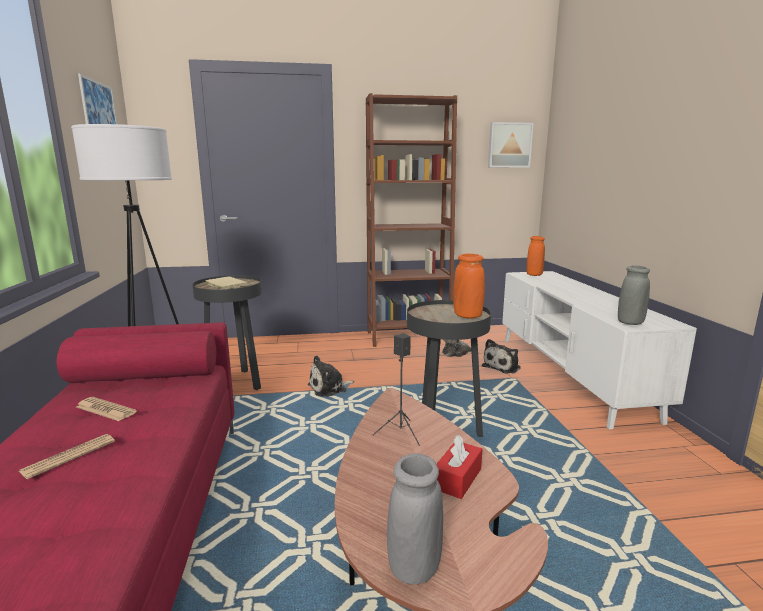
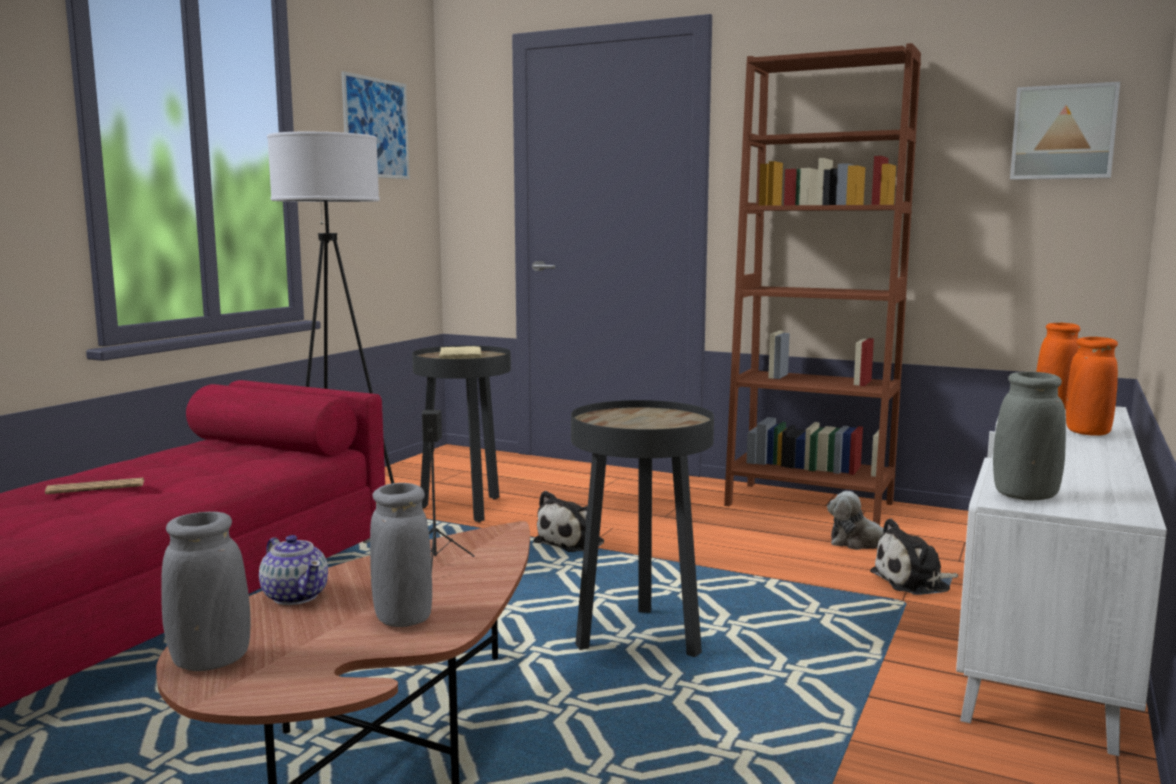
camera: 35 degrees right, 5 degrees down
(105, 410) = (182, 462): newspaper -> none
(329, 388) = (572, 542): plush toy -> plush toy turned 60 degrees counterclockwise
(365, 489) = (295, 596): none -> teapot
(457, 478) = (403, 619): red tissue box -> grey vase
(467, 316) = (663, 426): orange vase -> orange vase (1087, 433)

